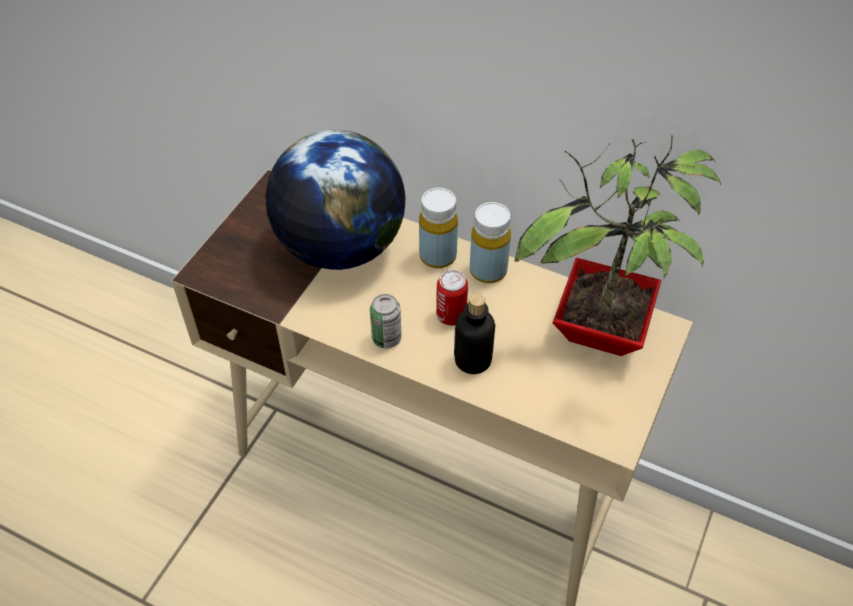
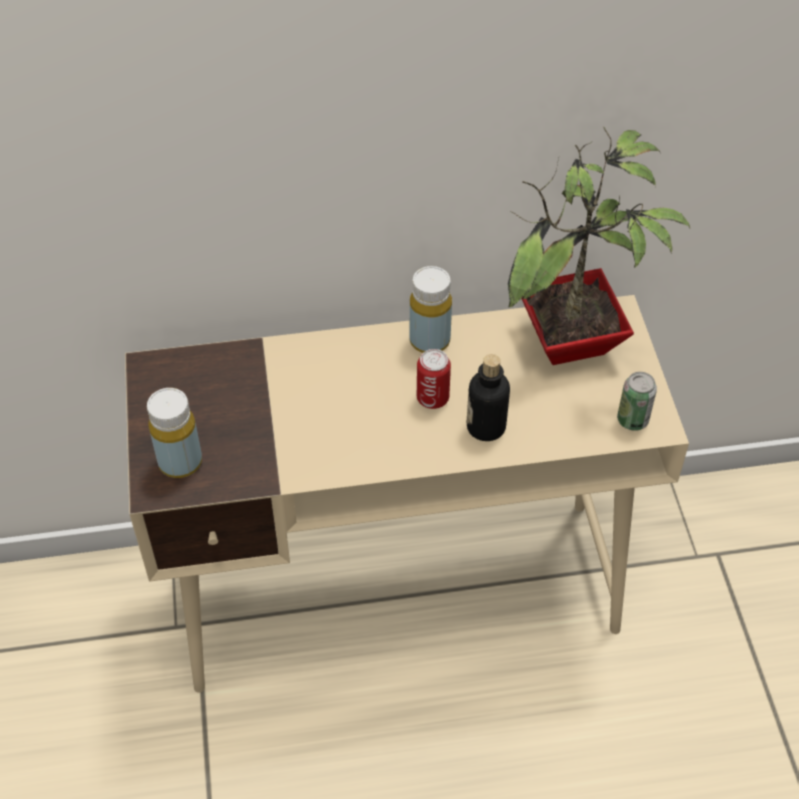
camera: 35 degrees left, 0 degrees up
(340, 247) = (272, 391): globe -> none
(386, 338) = (393, 450): can -> can (632, 420)
(437, 256) = (372, 351): yellow bottle -> yellow bottle (180, 462)

